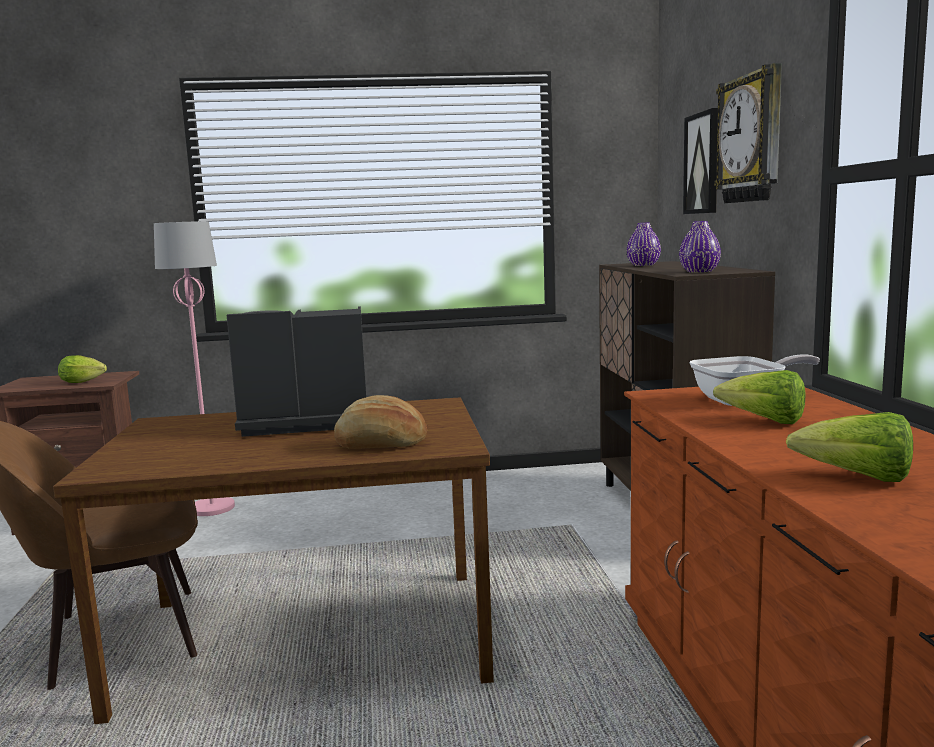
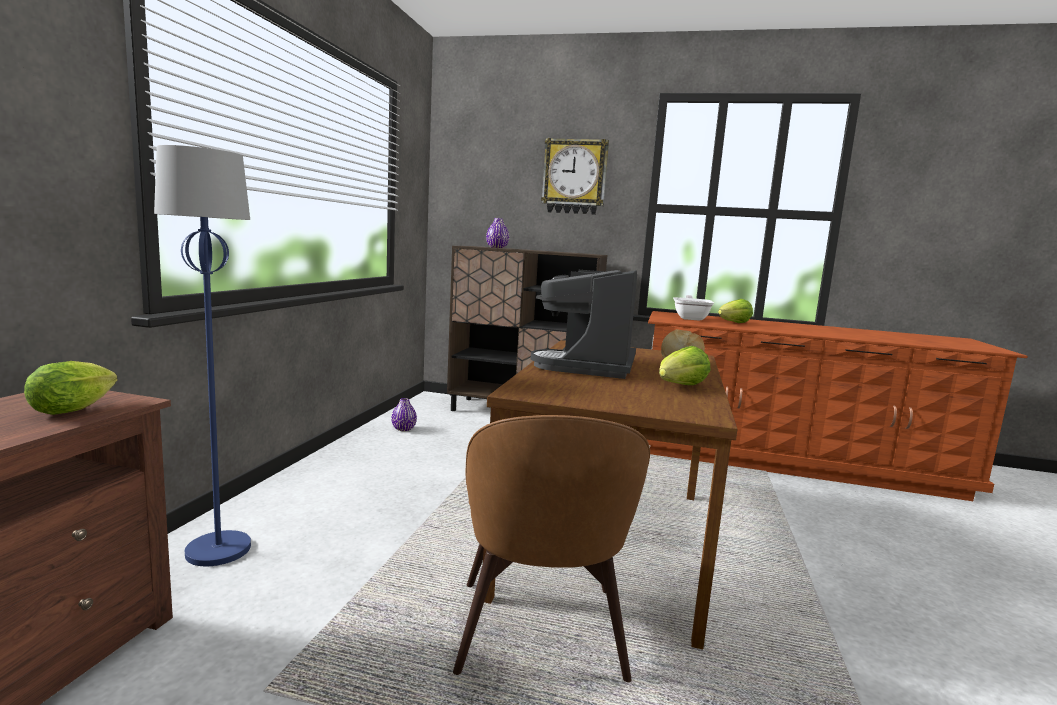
camera: 70 degrees left, 0 degrees up
(212, 508) = (218, 550): pink floor lamp -> blue floor lamp
(699, 272) = (582, 253): purple vase -> purple vase (403, 429)
(702, 163) = (509, 183): picture -> none
(857, 478) = (822, 332): lettuce -> lettuce (680, 387)

